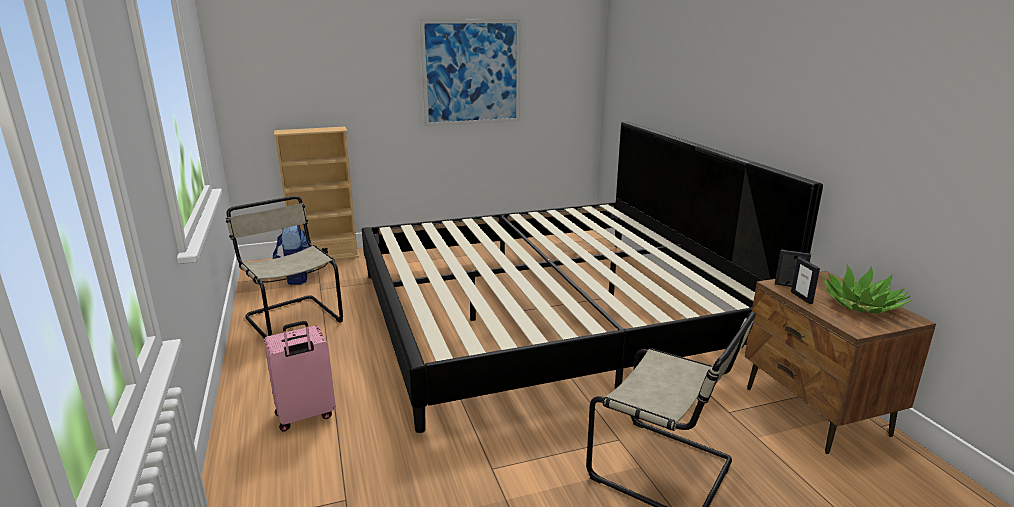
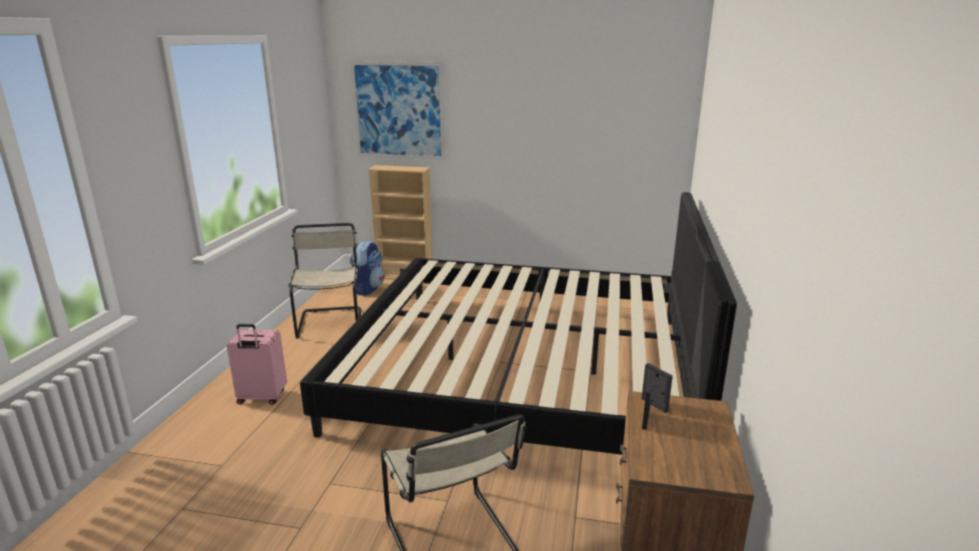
camera: 30 degrees right, 0 degrees up
(472, 72) = (549, 127): picture -> picture (398, 111)
(861, 305) = (699, 448): potted plant -> none

